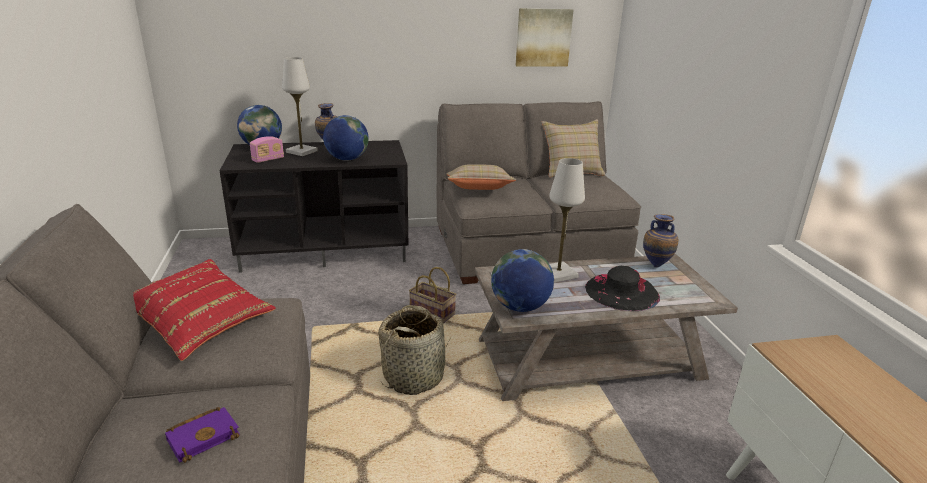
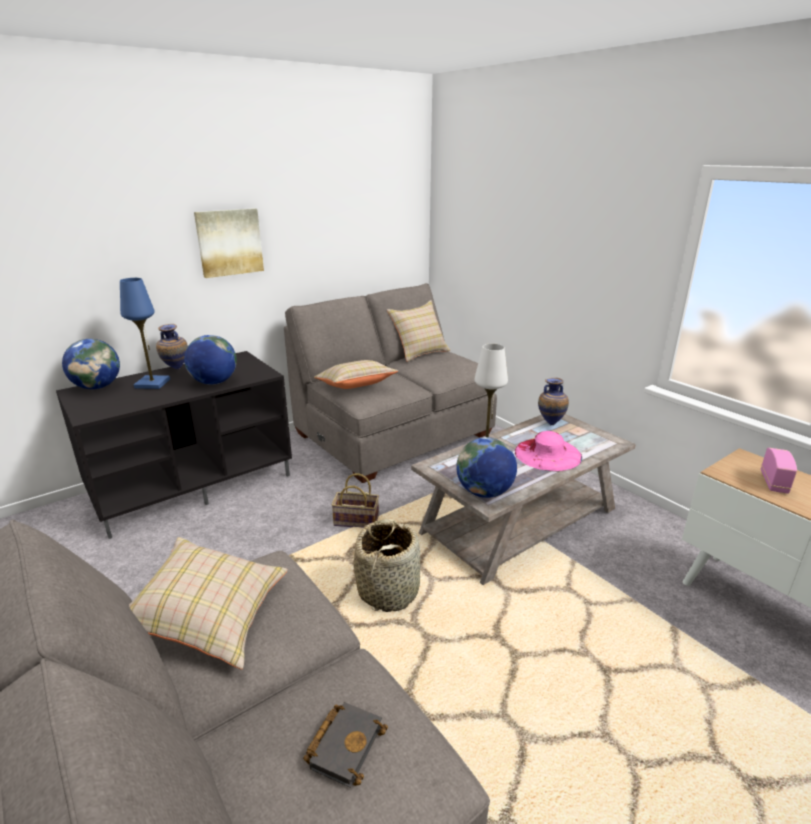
camera: 25 degrees left, 0 degrees up
(200, 324) = (210, 617): red pillow -> beige pillow
(204, 436) = (345, 744): purple book -> black book
(268, 159) = (121, 401): radio -> radio (773, 482)
(302, 151) = (152, 383): white table lamp -> blue table lamp
(543, 37) = (369, 228): picture -> picture (229, 242)
(622, 291) = (547, 454): black hat -> pink hat

